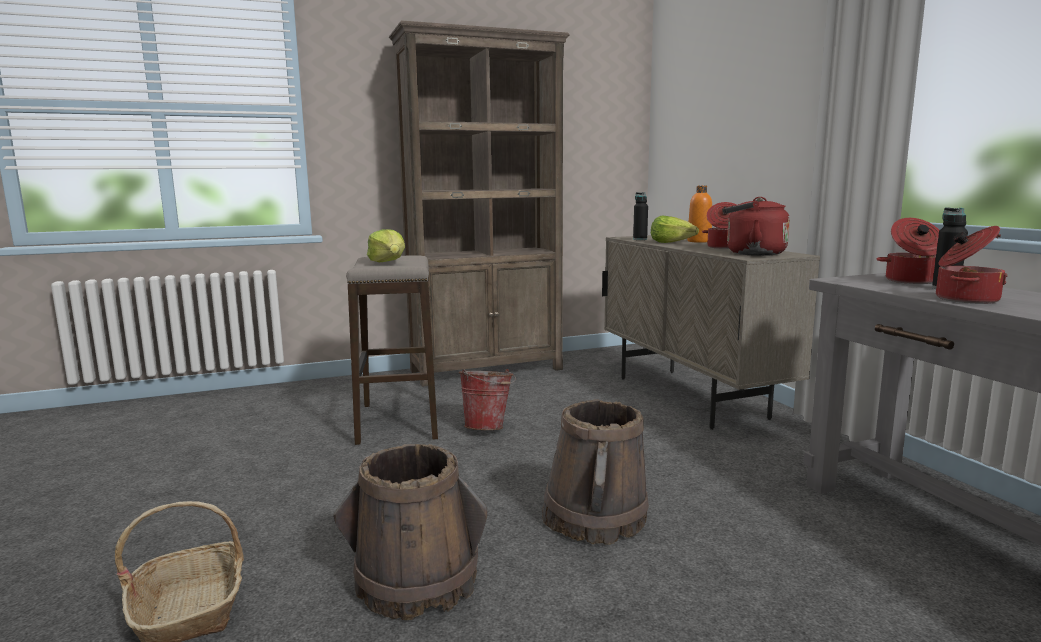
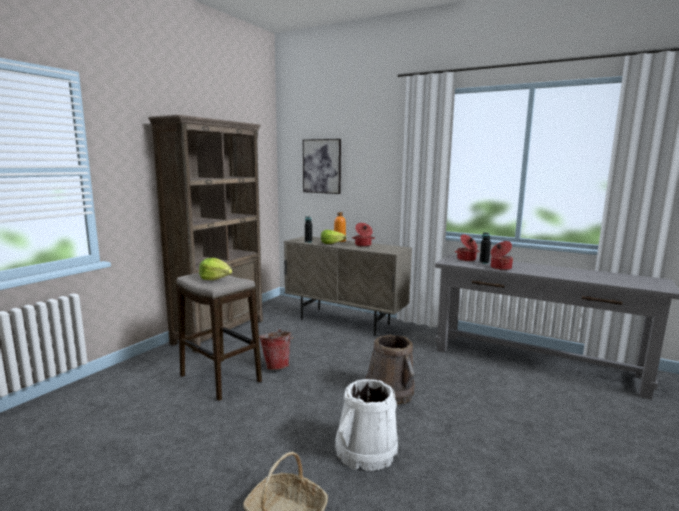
camera: 40 degrees left, 0 degrees up
(416, 582) = (366, 451): brown bucket -> white bucket
(704, 105) = (322, 166): none -> picture
(751, 254) = (386, 249): red kettle -> none

